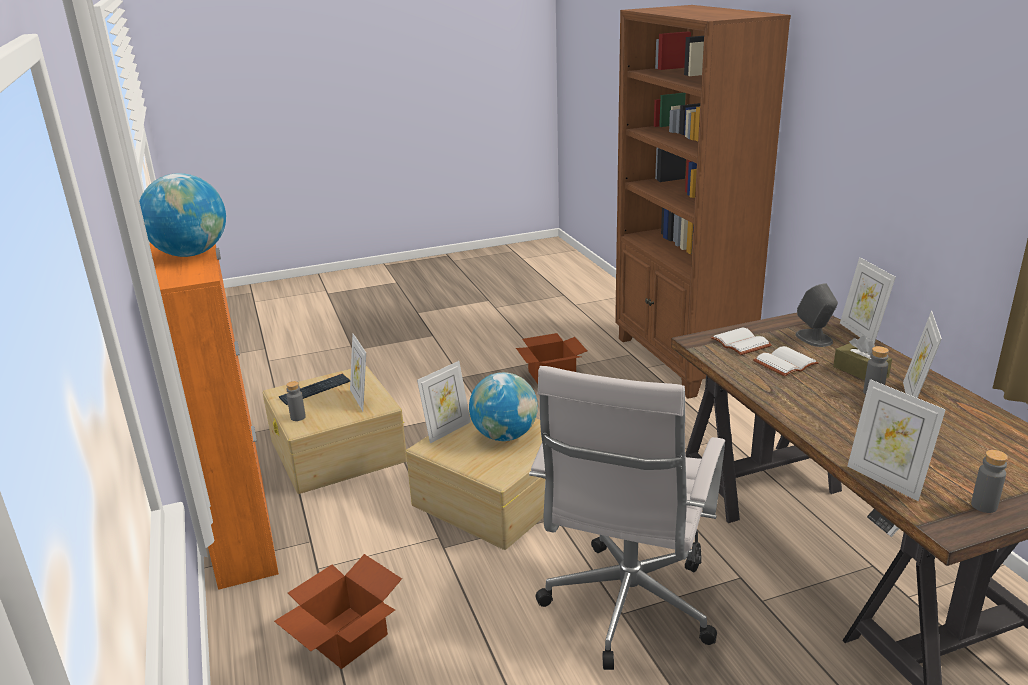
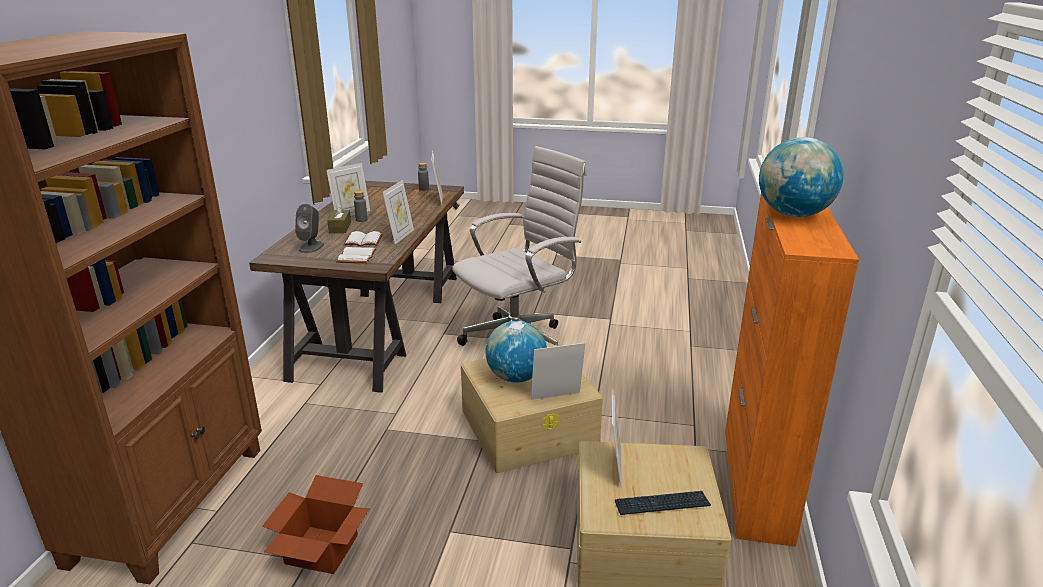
camera: 150 degrees left, 0 degrees up
(298, 417) = (691, 468): grey bottle -> none
(343, 638) = (686, 380): cardboard box -> none
(861, 333) = (280, 241): picture frame -> picture frame (400, 236)

